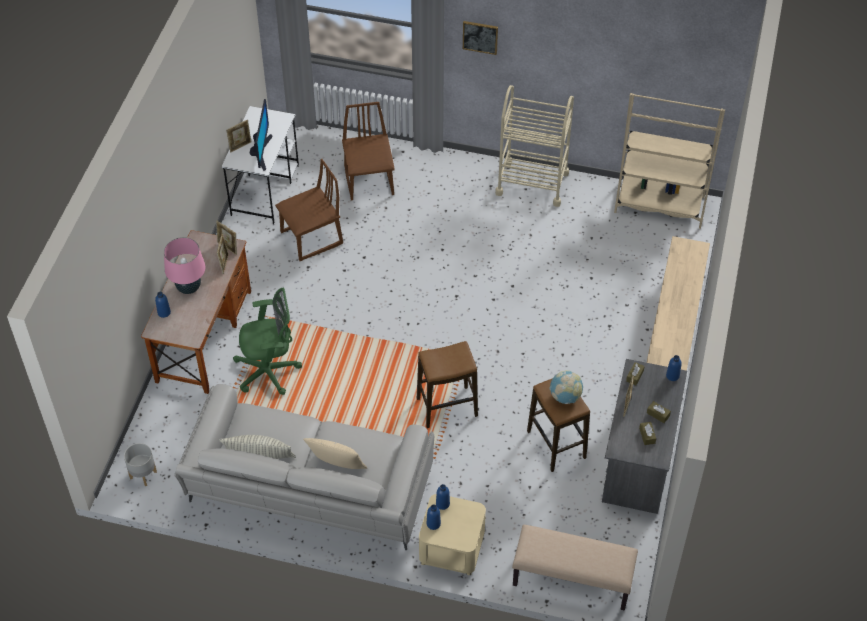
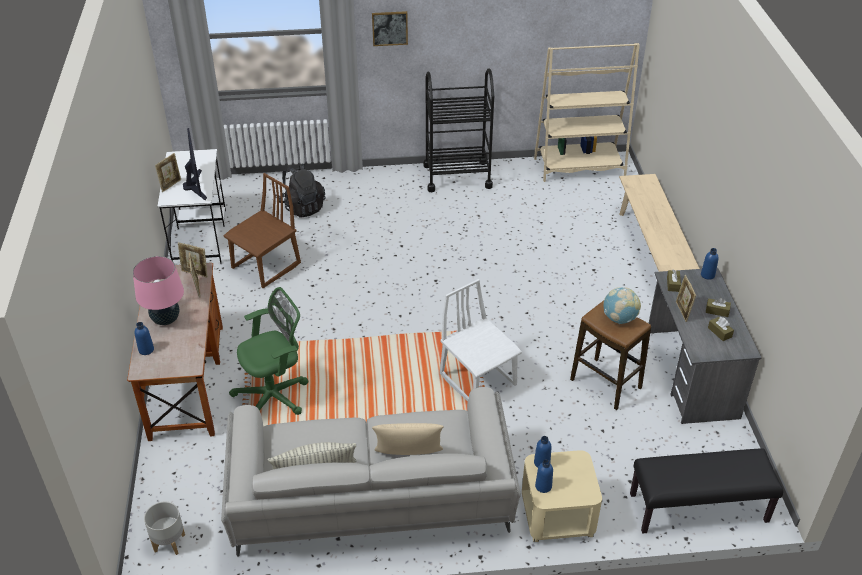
camera: 20 degrees left, 10 degrees down
(369, 181) = (302, 207): brown chair -> black backpack
(447, 407) = (478, 379): stool -> white chair
(532, 183) = (457, 176): beige cart -> black cart
(571, 580) = (698, 508): beige bench -> black bench

